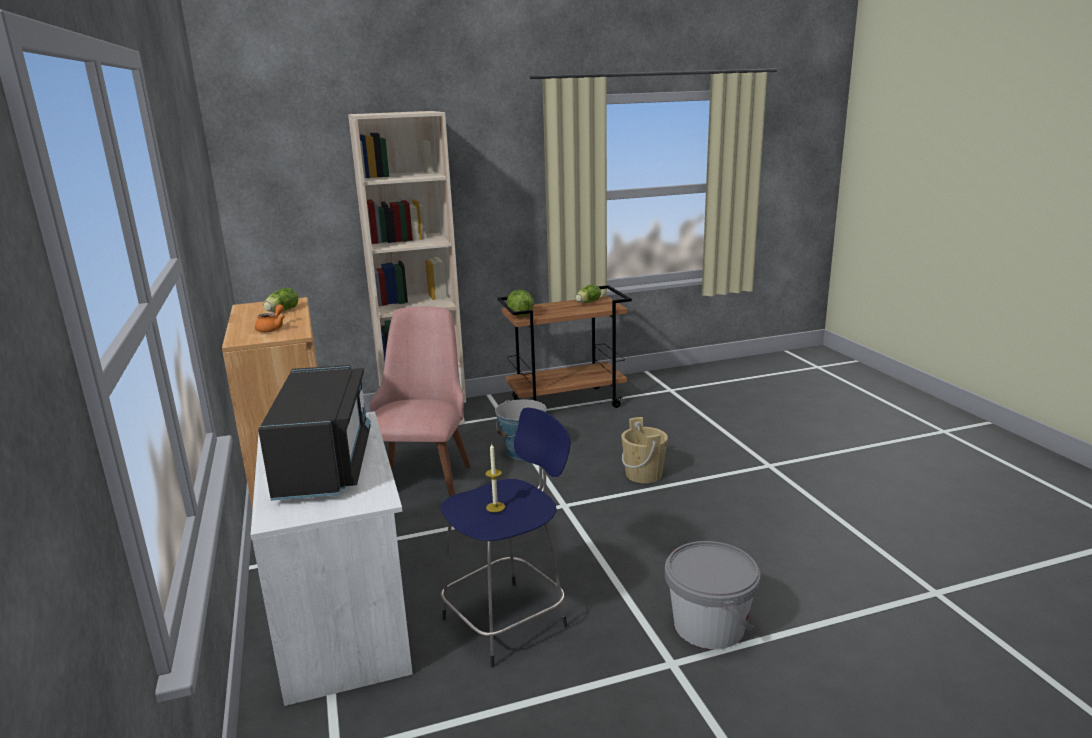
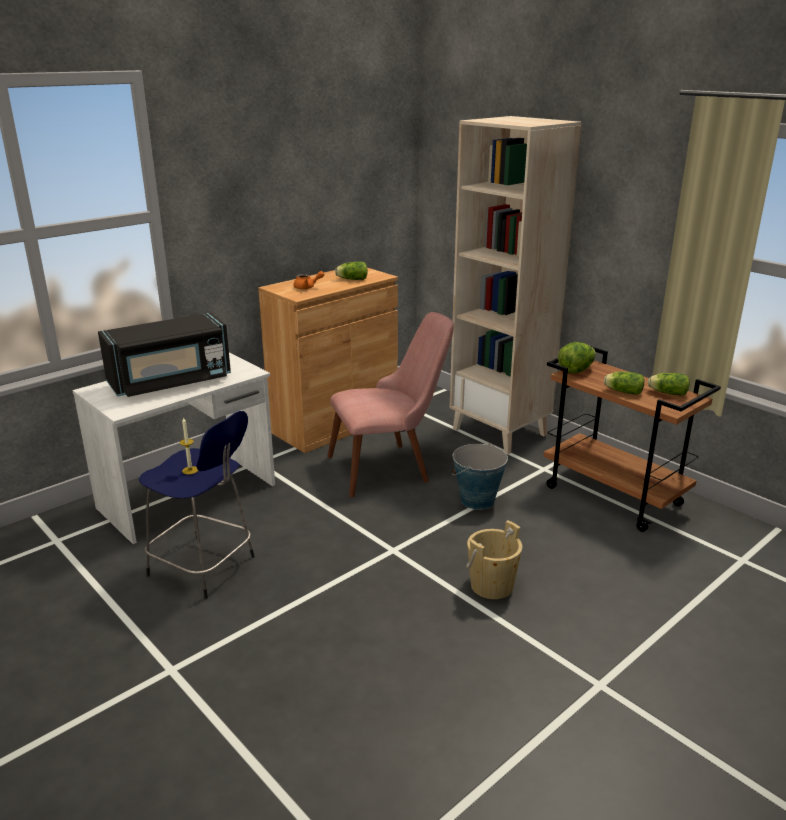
camera: 65 degrees right, 5 degrees up
(572, 311) = (622, 391): none -> lettuce
(709, 625) = (231, 684): grey bucket -> none

